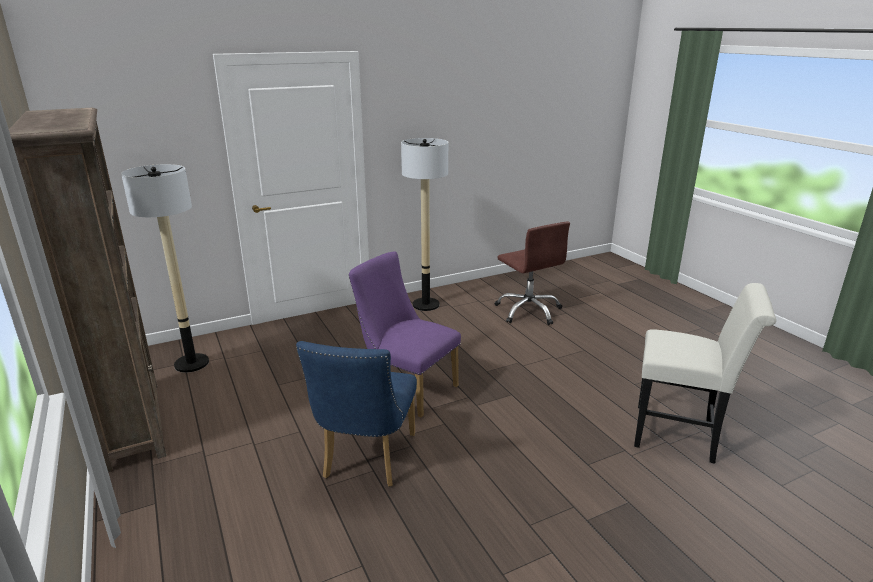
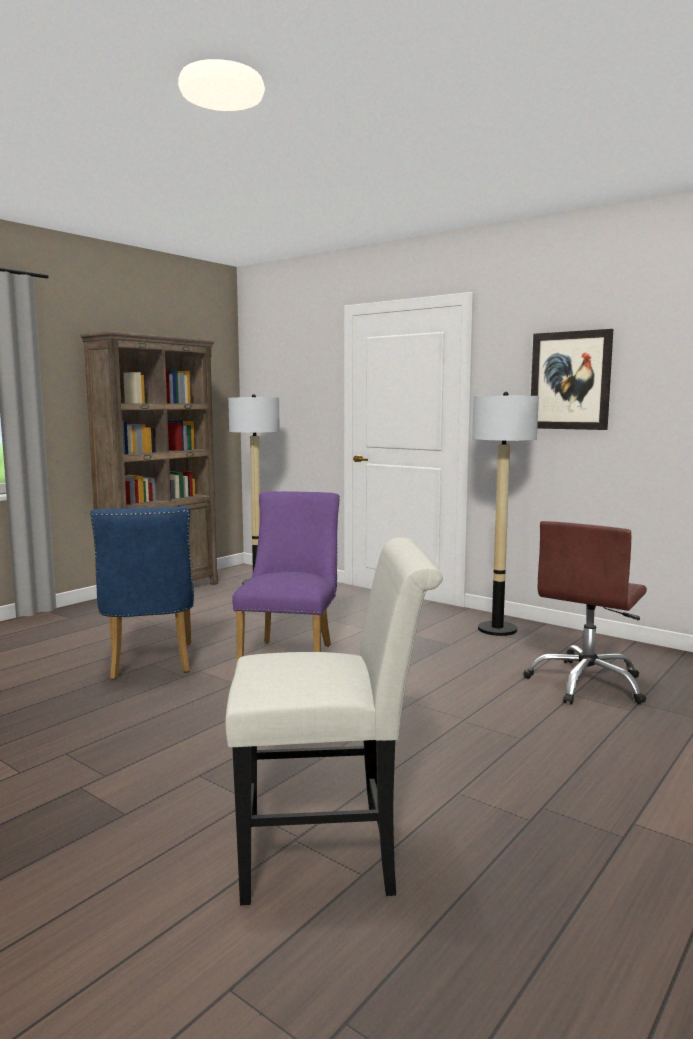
camera: 65 degrees right, 15 degrees down
(366, 460) = (150, 663): blue chair -> blue chair turned 90 degrees counterclockwise
(437, 122) = (570, 380): none -> picture
(682, 435) = (331, 852): white chair -> white chair turned 90 degrees counterclockwise

